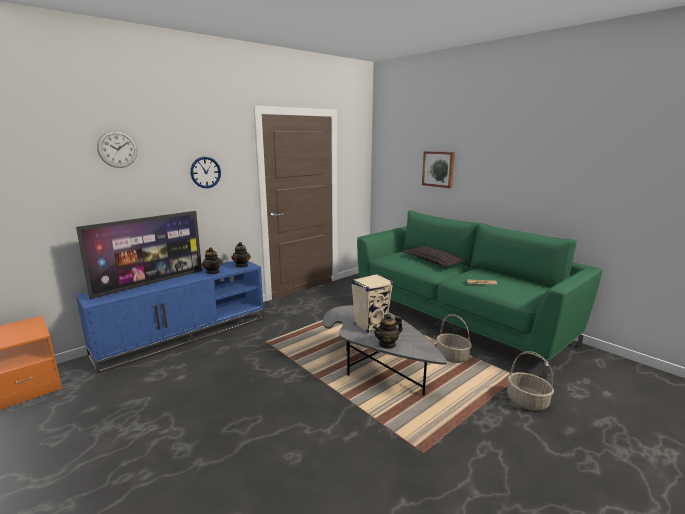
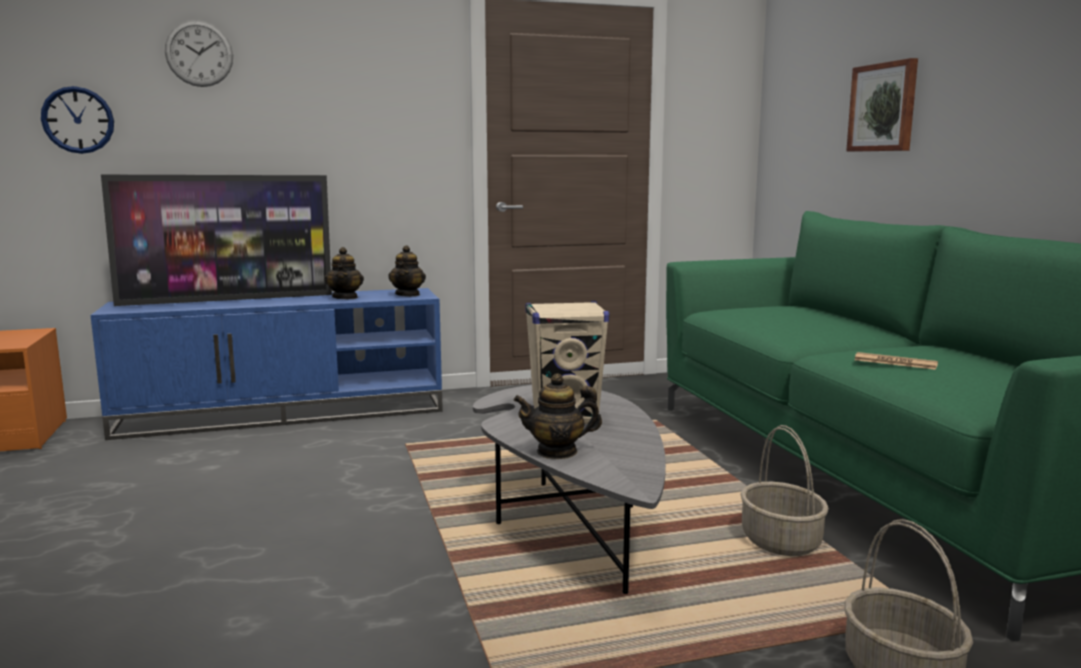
camera: 25 degrees right, 5 degrees down
(205, 172) = (360, 107): wall clock -> wall clock (78, 120)
(433, 261) = (824, 322): pillow -> none

